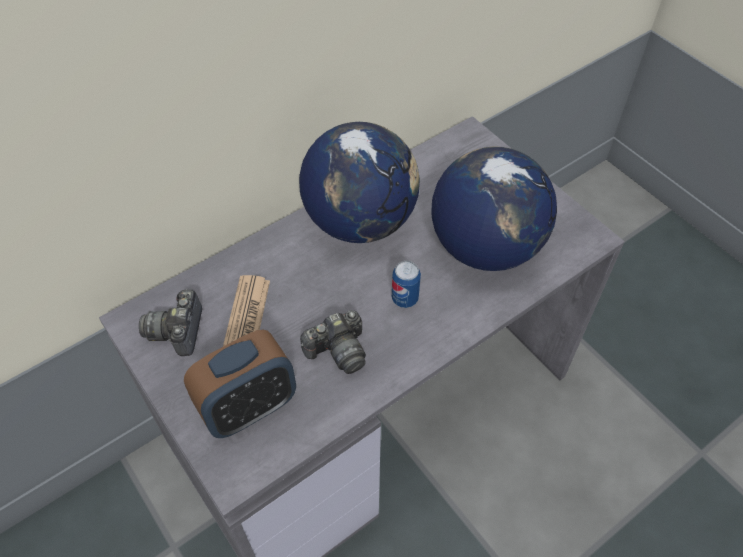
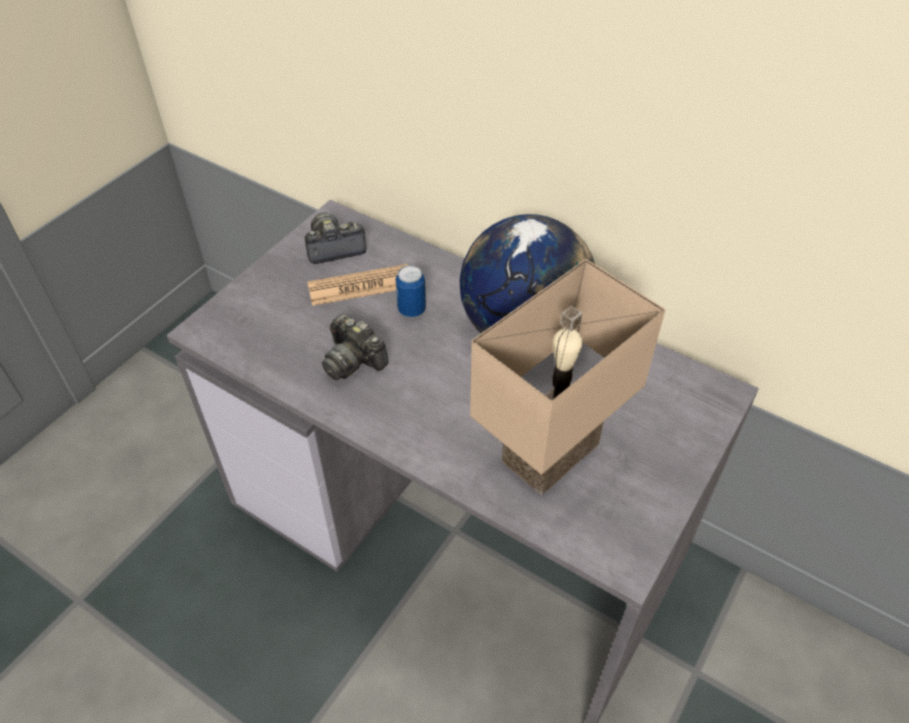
camera: 70 degrees right, 5 degrees down
(249, 407) = (271, 317): alarm clock -> none
(405, 299) = (439, 395): can -> can (411, 310)
(485, 247) = (548, 449): globe -> beige table lamp

